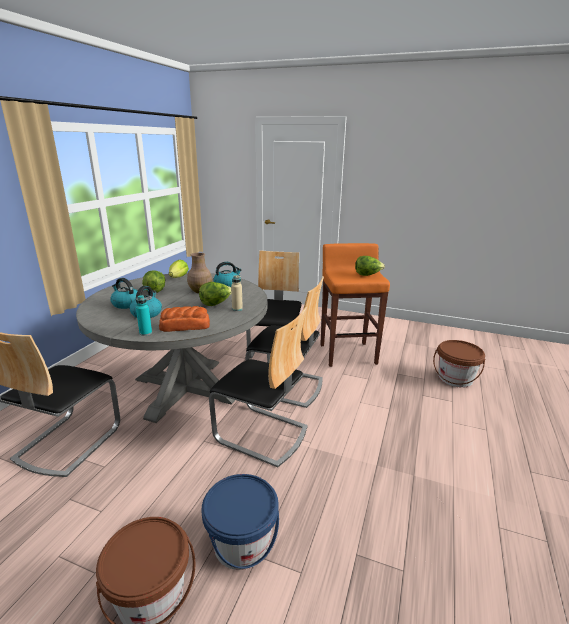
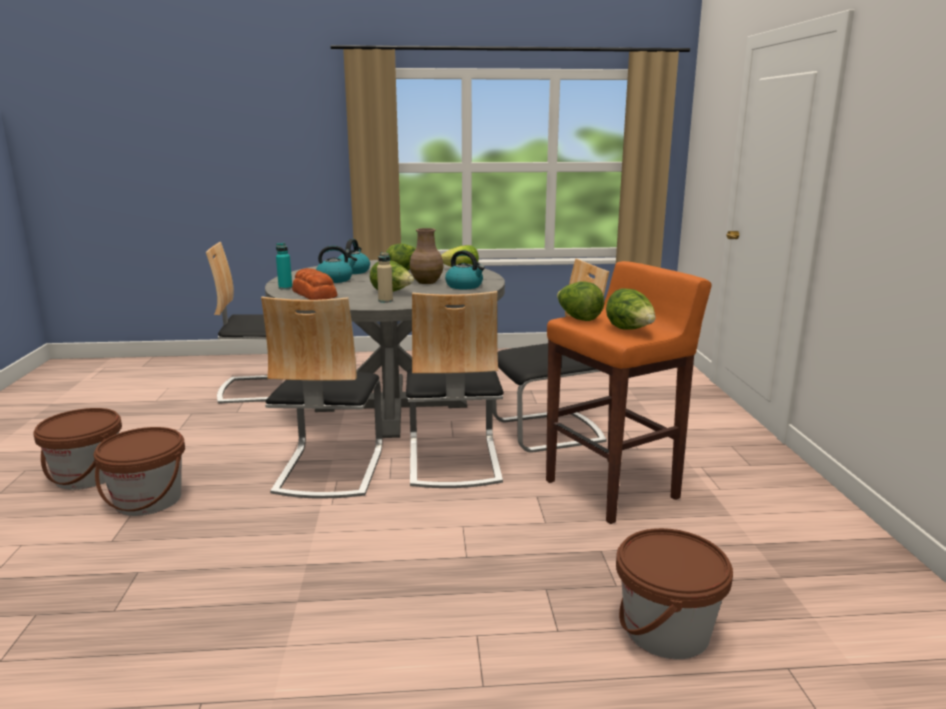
camera: 65 degrees right, 5 degrees down
(242, 543) = (148, 500): blue bucket -> brown bucket
(340, 278) = (578, 318): none -> lettuce

